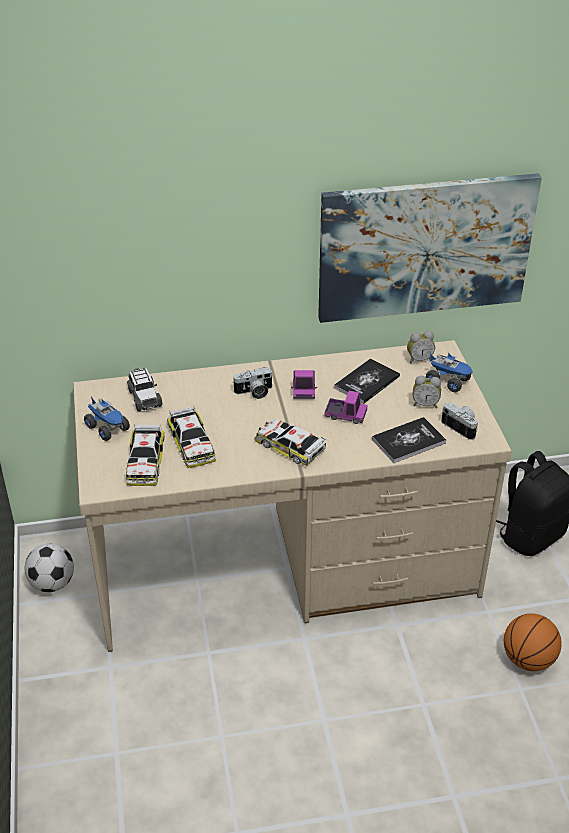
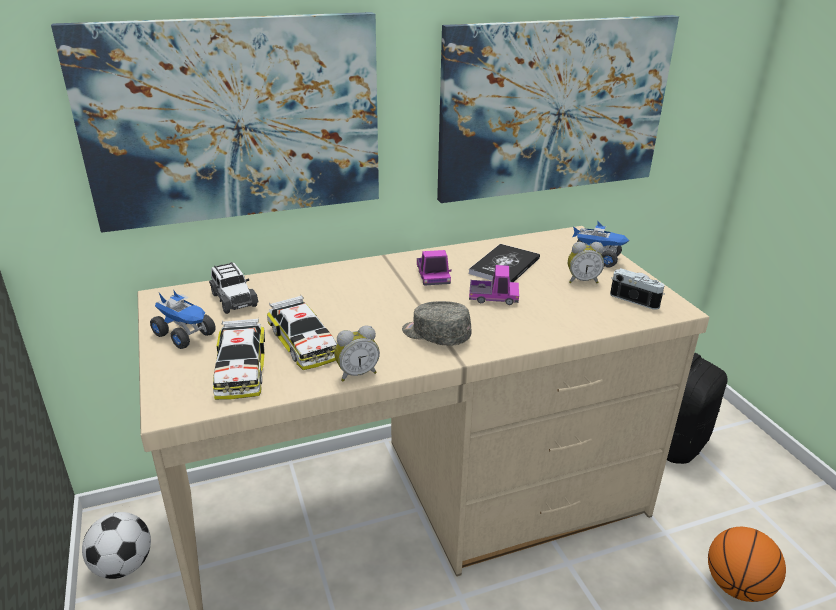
camera: 10 degrees left, 10 degrees down
(152, 264) = (235, 120): none -> picture
(254, 392) = (373, 284): camera -> none
(289, 447) = (435, 335): toy car -> grey cap
(408, 441) = (582, 317): book -> none
(419, 359) = (553, 243): alarm clock -> alarm clock (356, 373)

